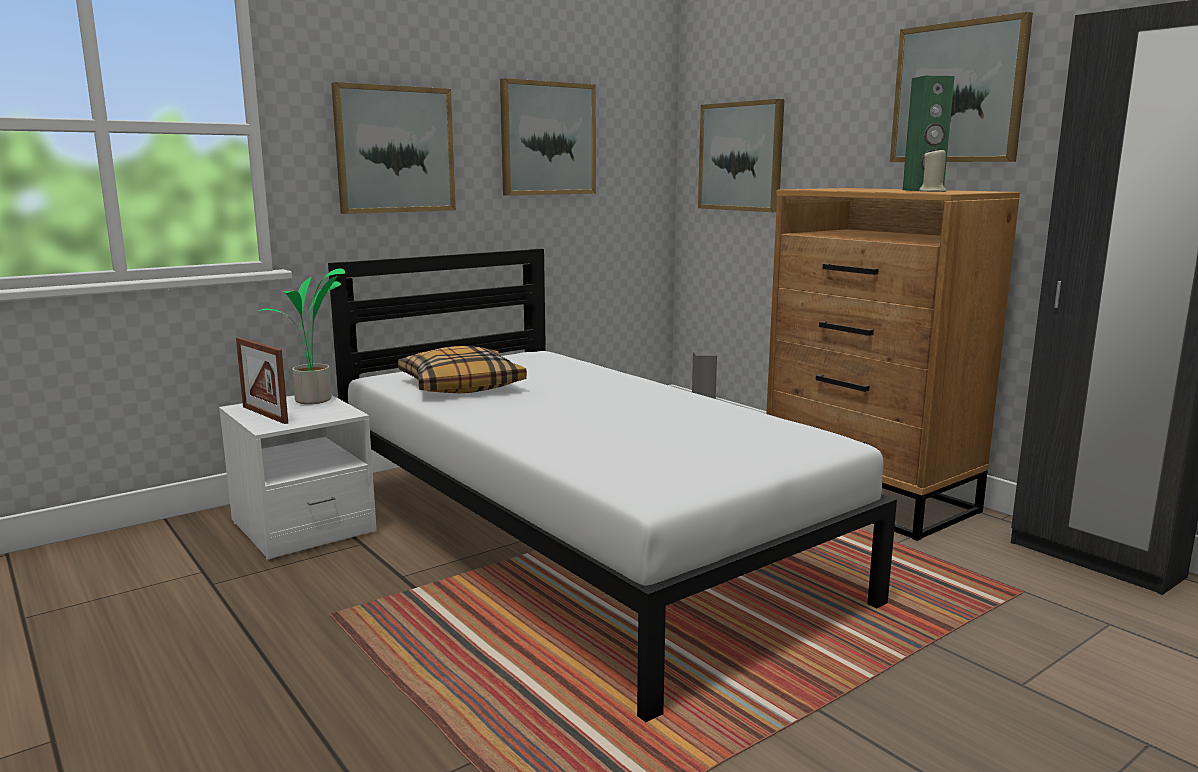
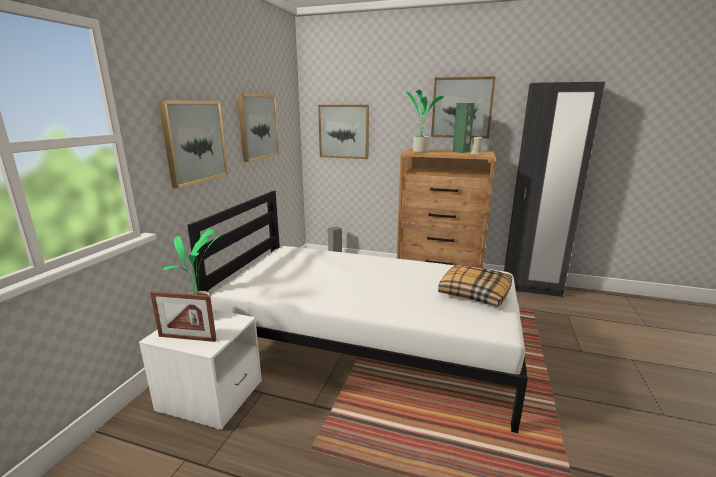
camera: 35 degrees left, 5 degrees up
(461, 385) = (289, 282): pillow -> pillow (474, 292)
(828, 189) = (419, 152): none -> potted plant

